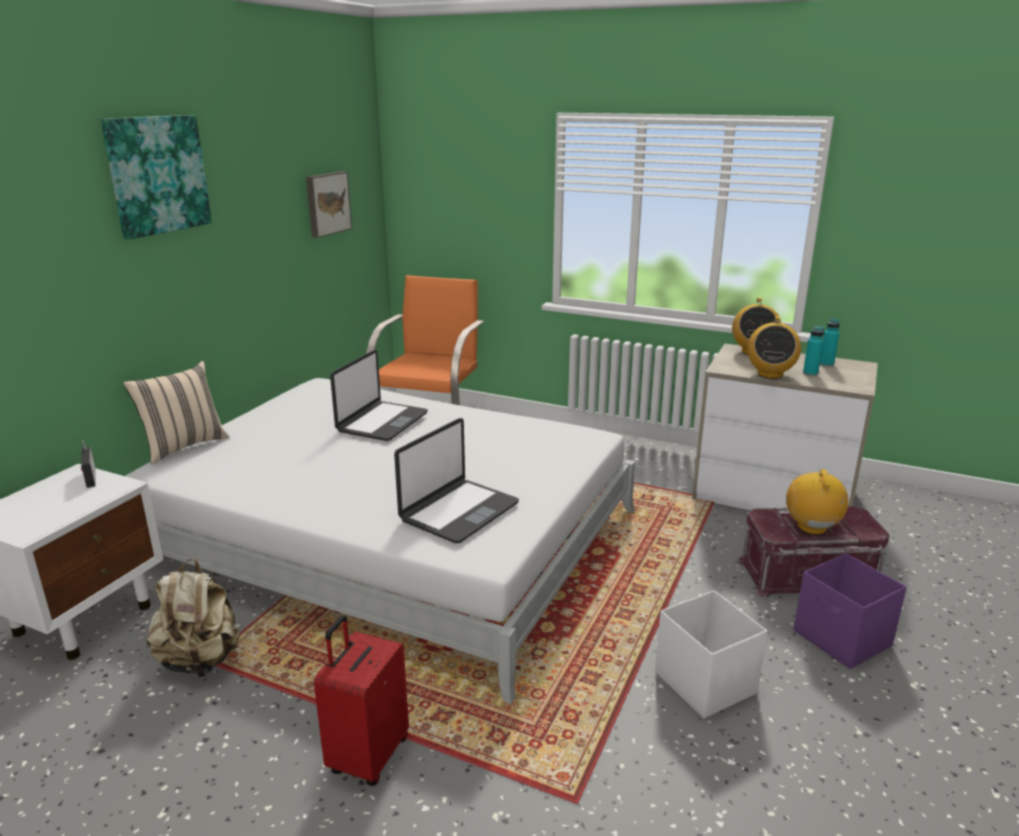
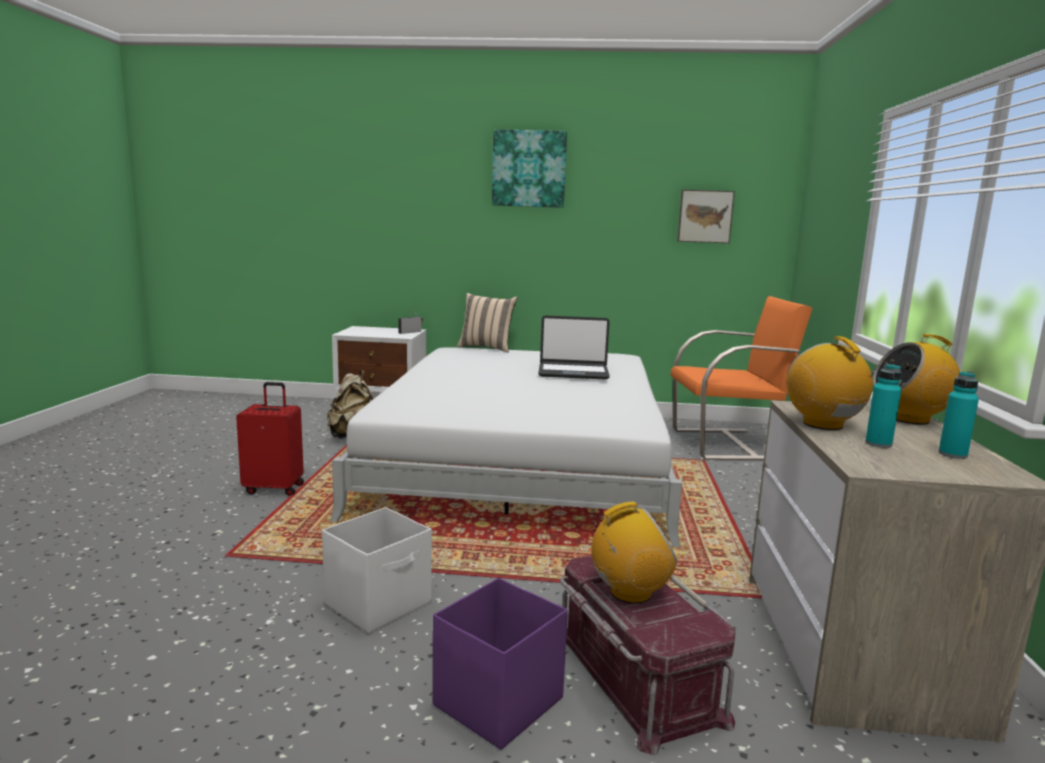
camera: 70 degrees right, 10 degrees down
(458, 511) = (443, 401): laptop -> none
(770, 374) = (823, 424): radio -> radio turned 75 degrees clockwise

